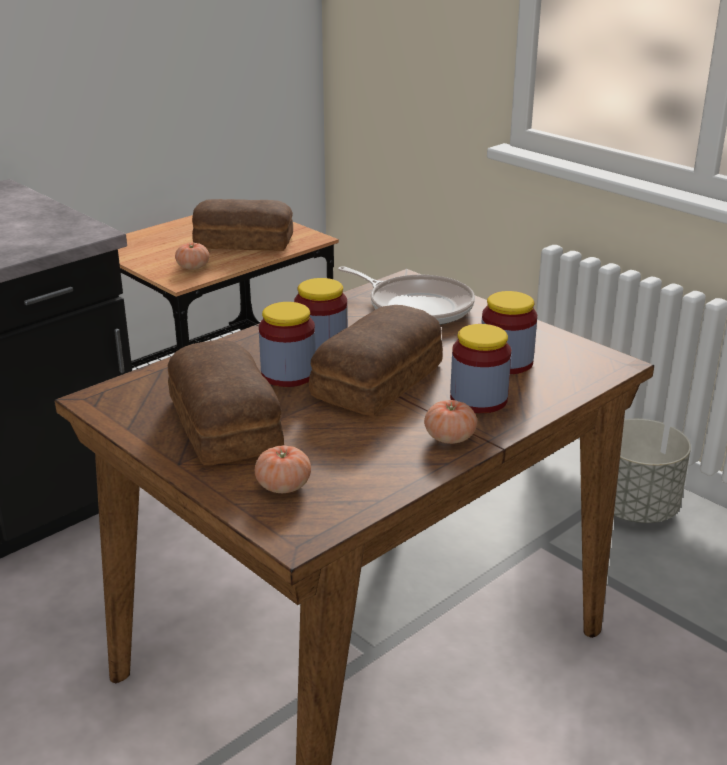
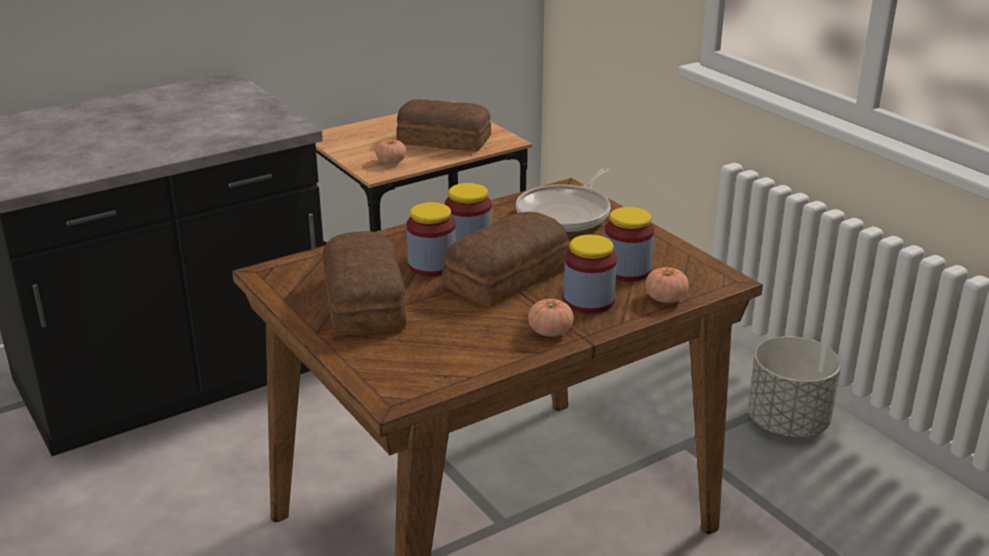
camera: 10 degrees right, 0 degrees up
(283, 486) = (396, 358): tomato -> tomato (665, 298)
(416, 307) = (566, 214): frying pan -> frying pan turned 75 degrees clockwise

